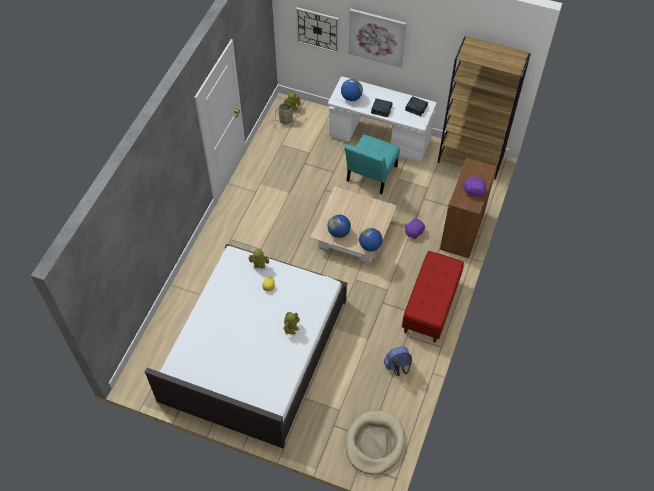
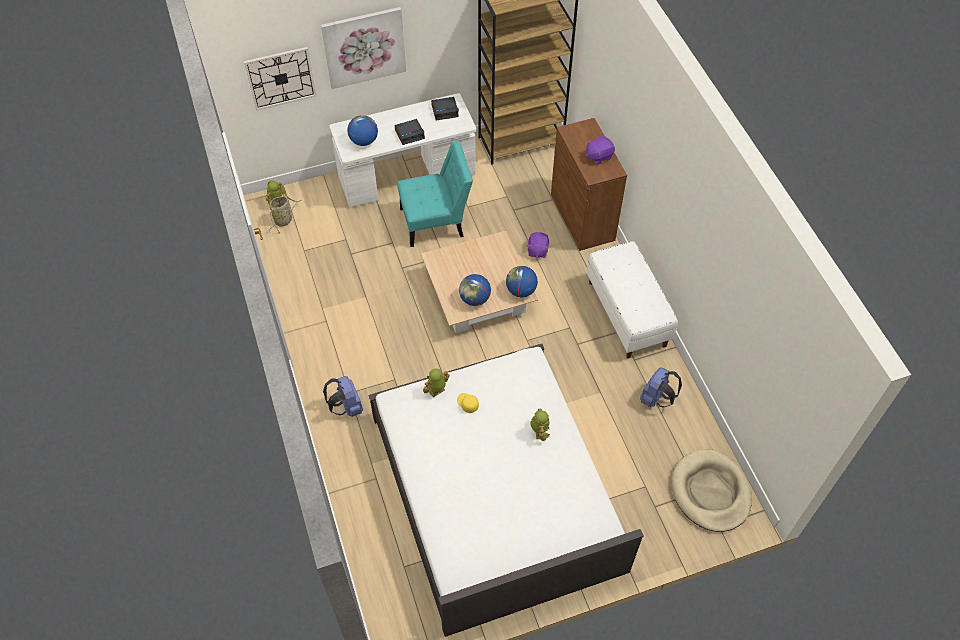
camera: 40 degrees left, 0 degrees up
(222, 246) = (347, 407): none -> blue backpack
(370, 176) = (436, 221): turquoise chair -> turquoise chair turned 90 degrees counterclockwise
(431, 306) = (627, 314): red bench -> white bench

